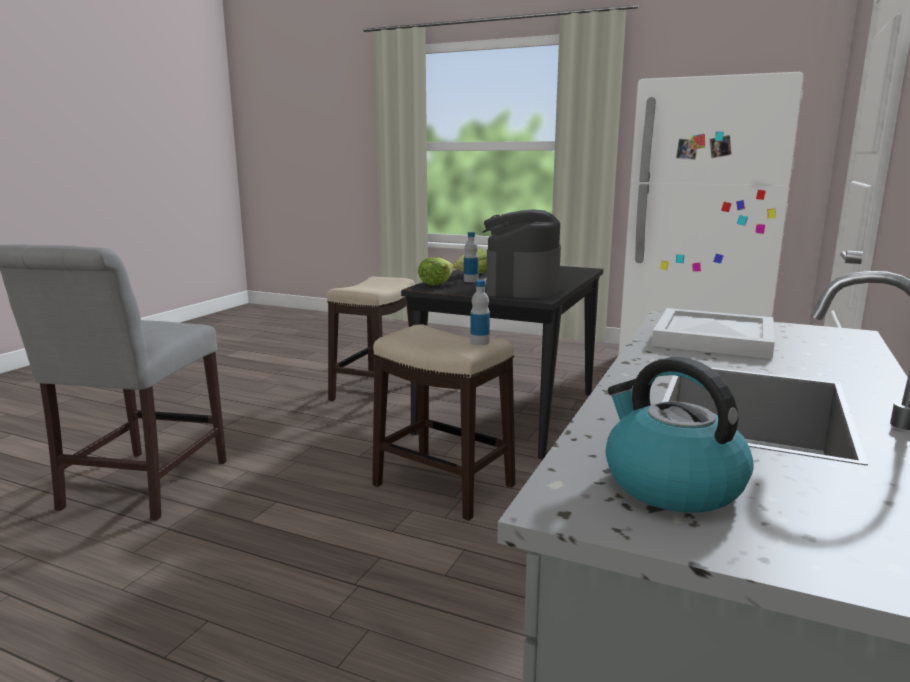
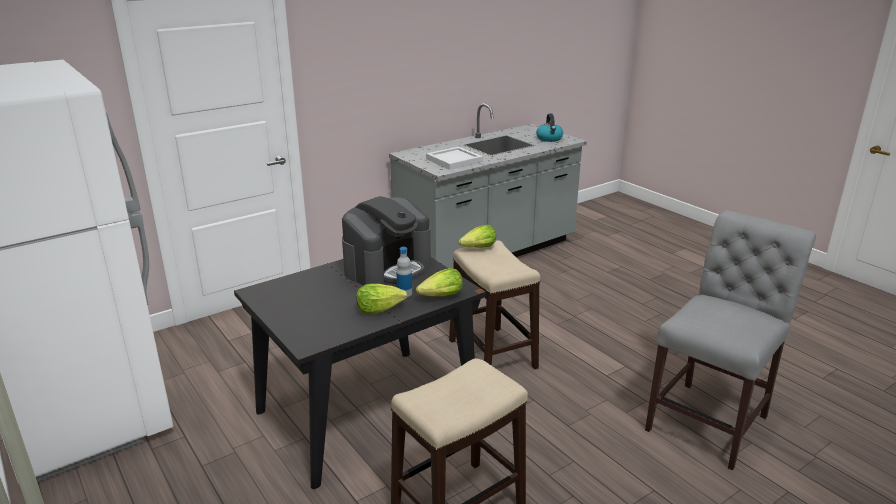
camera: 150 degrees left, 10 degrees up
(479, 342) = (479, 248): bottle -> lettuce

